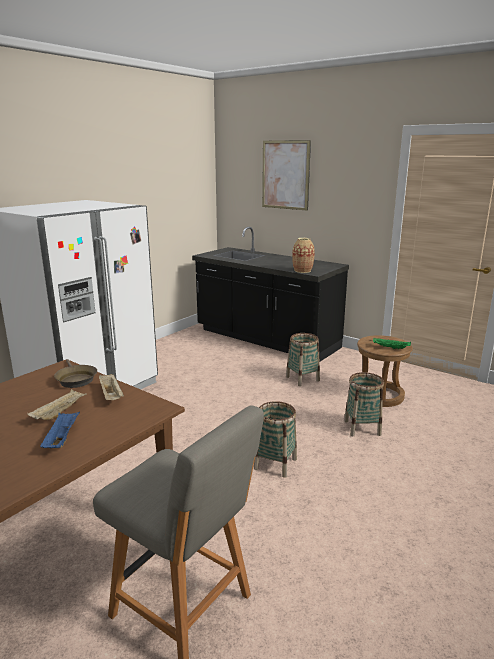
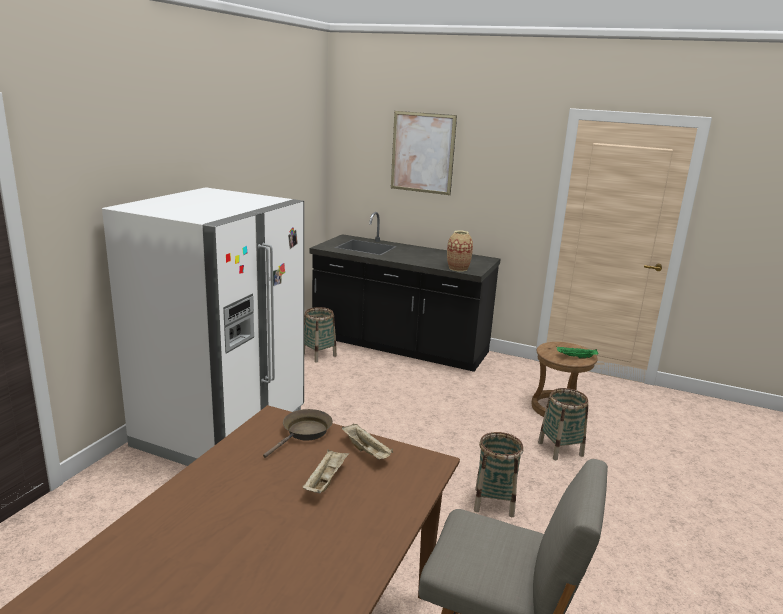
camera: 15 degrees left, 0 degrees up
(61, 439) = (358, 514): blue tray -> none
(75, 379) = (304, 433): brown frying pan -> brown frying pan turned 105 degrees counterclockwise
(302, 378) = (467, 394): basket -> basket (318, 355)

